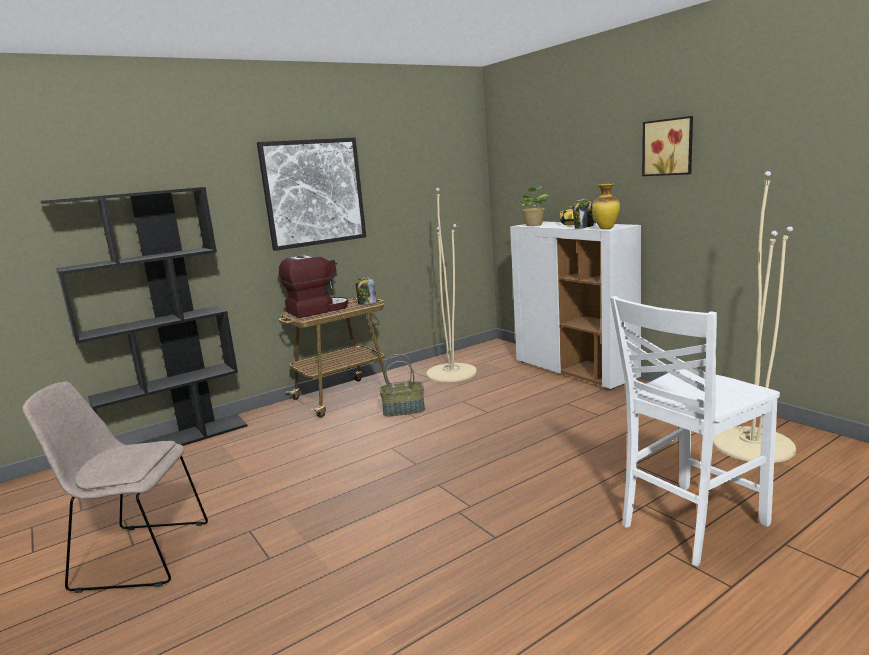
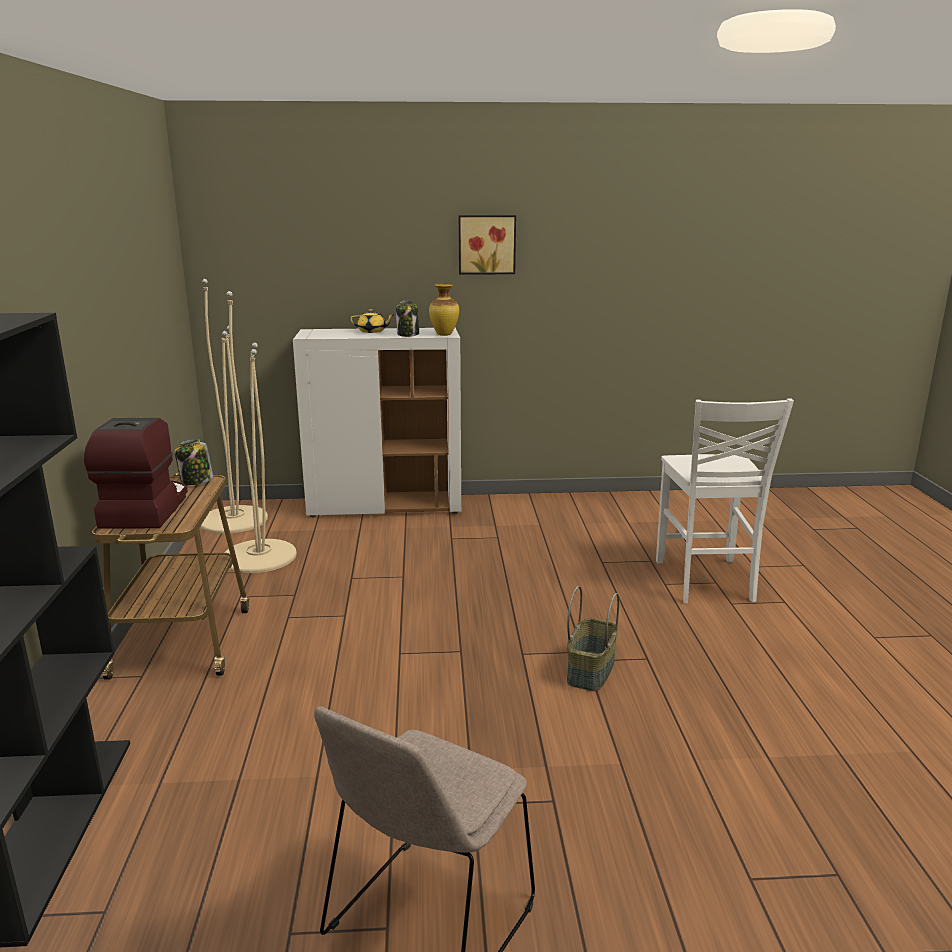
camera: 60 degrees left, 5 degrees up
(314, 192) = (75, 307): picture -> none
(404, 410) = (310, 615): basket -> basket (590, 671)
(534, 225) = (324, 335): potted plant -> none
(752, 445) = (627, 516): beige floor lamp -> beige floor lamp (234, 520)

